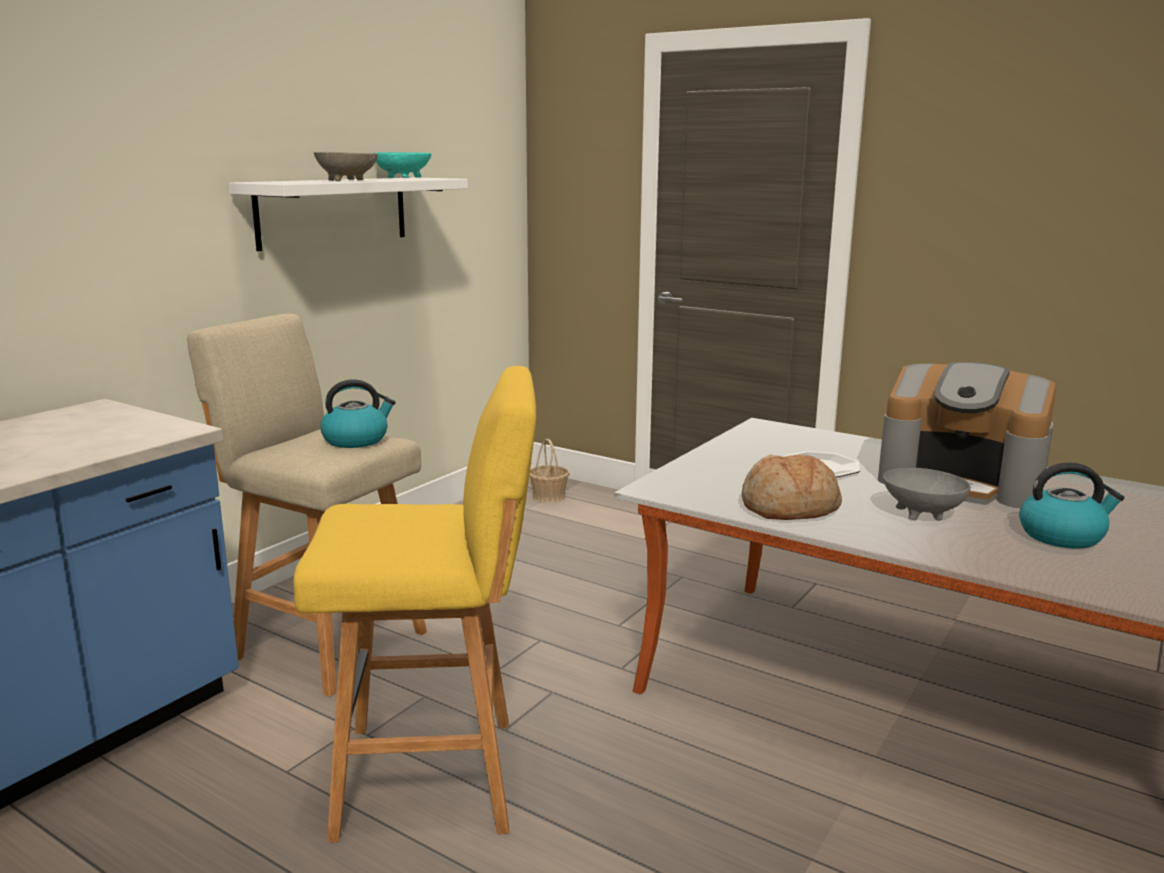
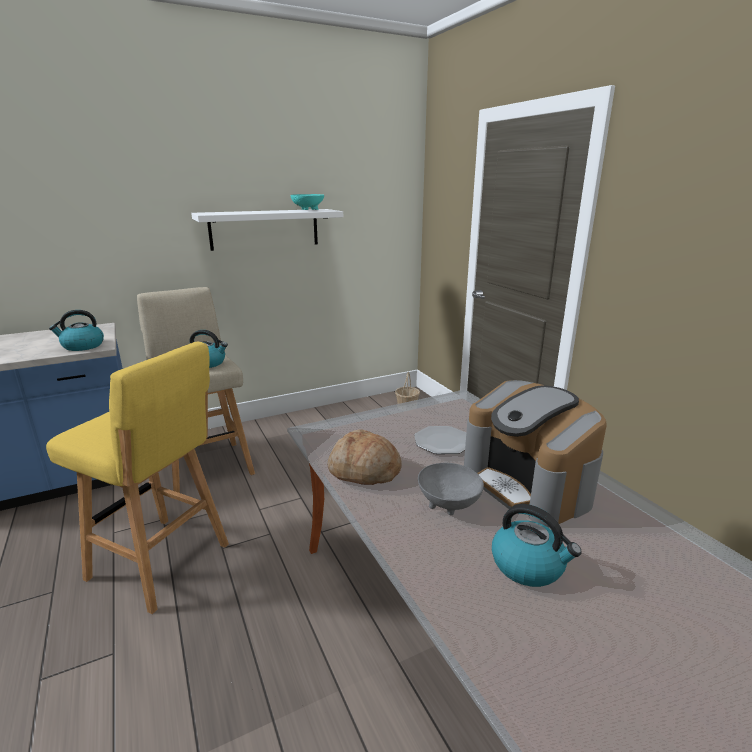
camera: 30 degrees right, 5 degrees up
(145, 433) = (82, 346): none -> kettle
(347, 181) = (253, 212): grey bowl -> none

